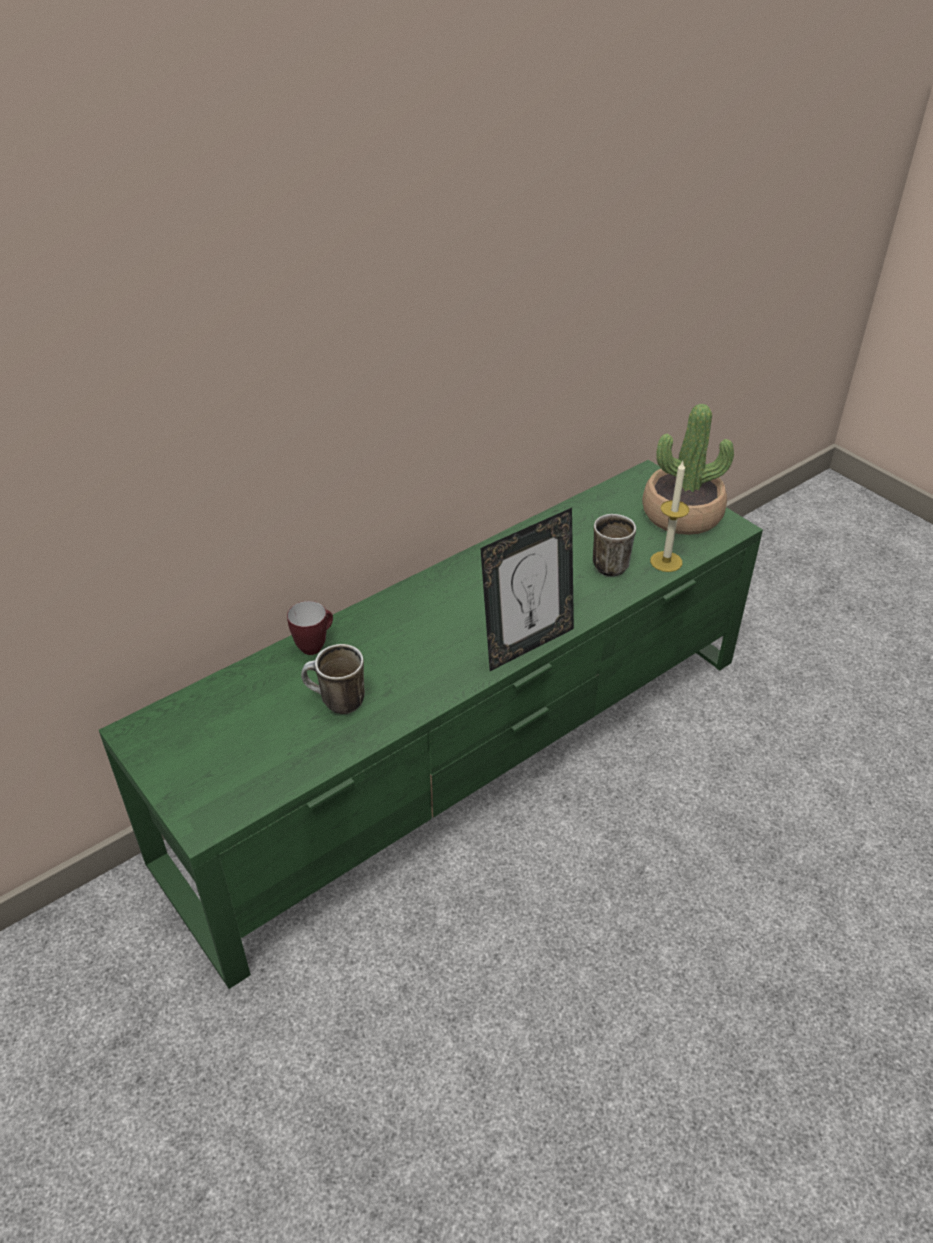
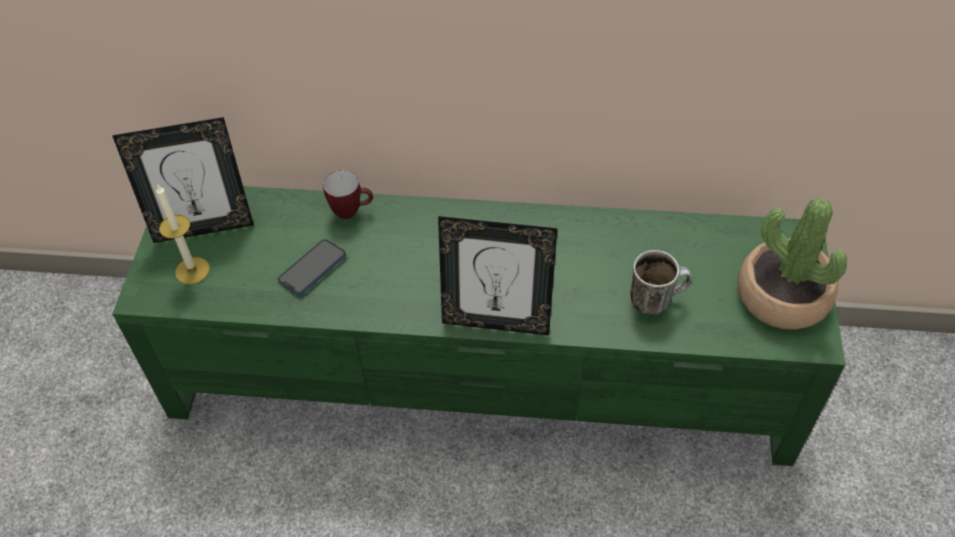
camera: 45 degrees right, 10 degrees up
(192, 738) = (203, 227): none -> picture frame
(336, 703) = (312, 268): mug -> phone
(666, 561) = (706, 331): candle -> candle (192, 270)

